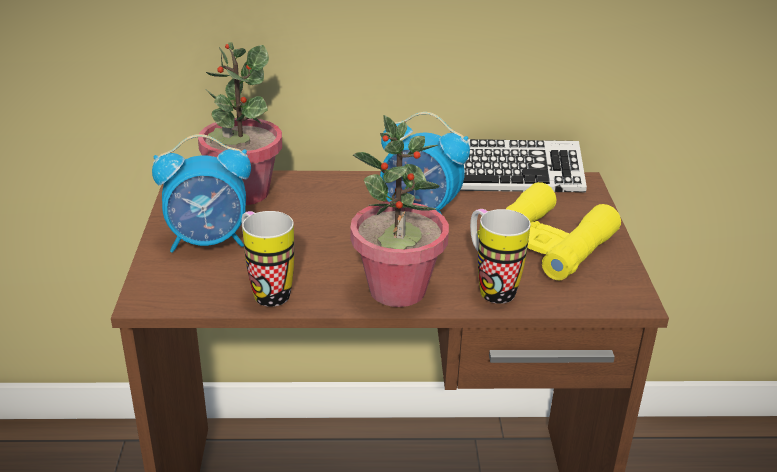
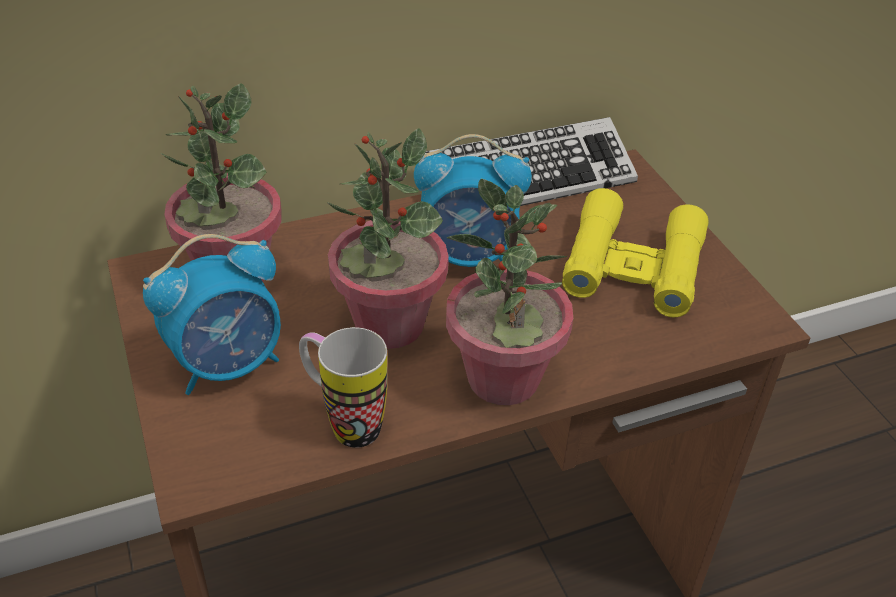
camera: 20 degrees left, 10 degrees up
(334, 242) = (388, 325): none -> potted plant
(490, 287) = (605, 346): mug -> none

